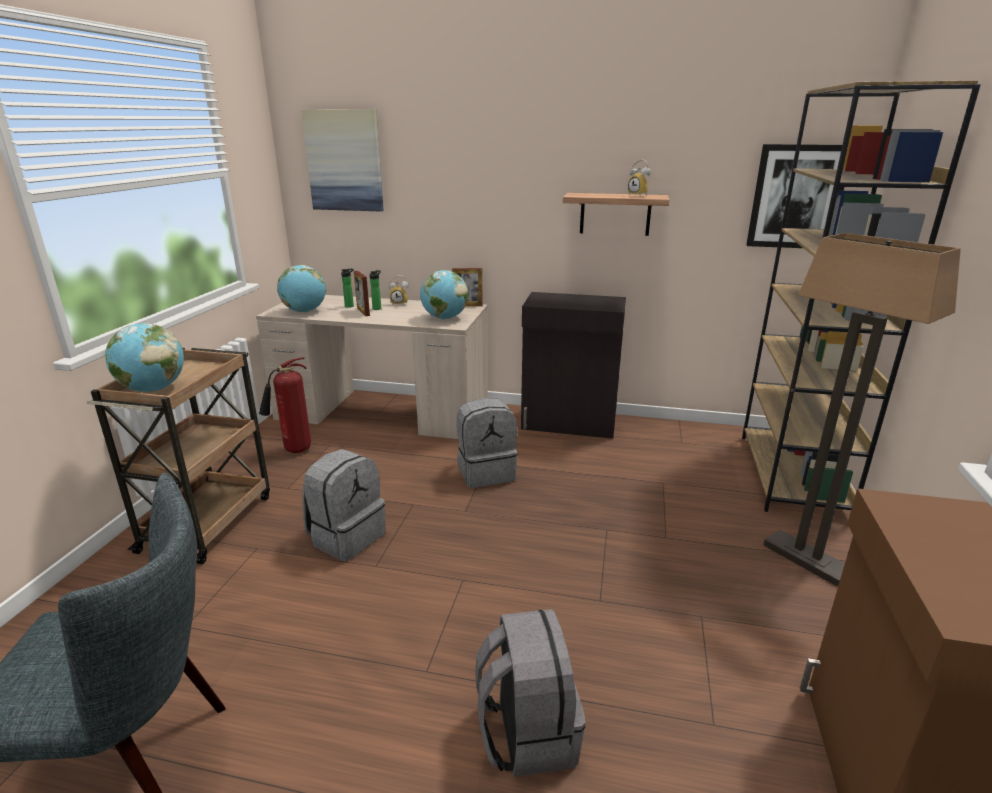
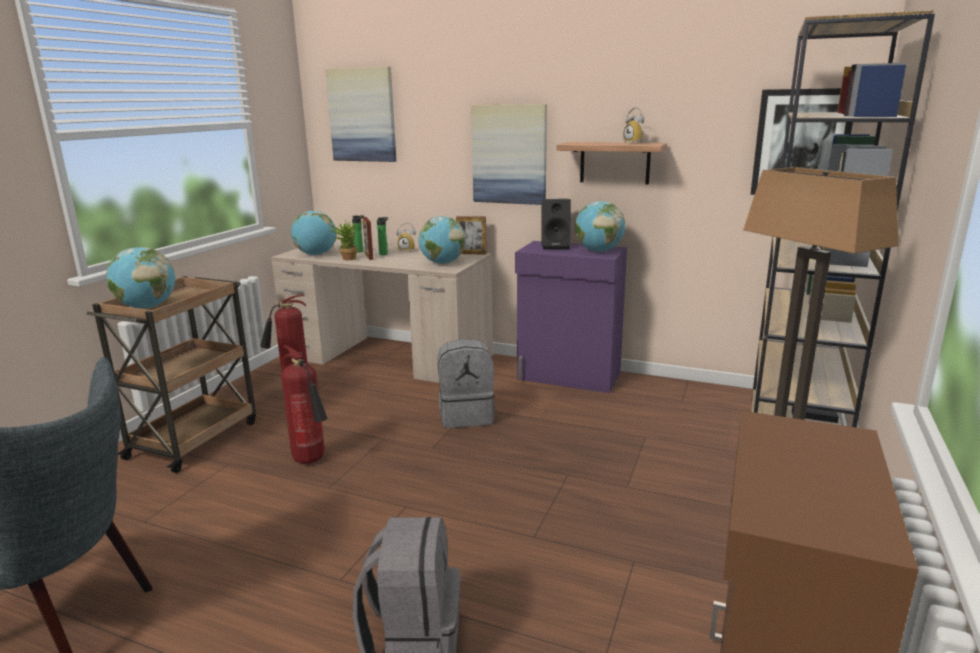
camera: 10 degrees right, 5 degrees down
(340, 315) = (346, 258): none -> potted plant
(346, 536) = (312, 461): grey backpack -> fire extinguisher
(506, 204) = (509, 154): none -> picture
(558, 298) = (556, 246): none -> black speaker
(569, 423) = (569, 377): black cabinet -> purple cabinet
(602, 302) = (598, 251): none -> globe

